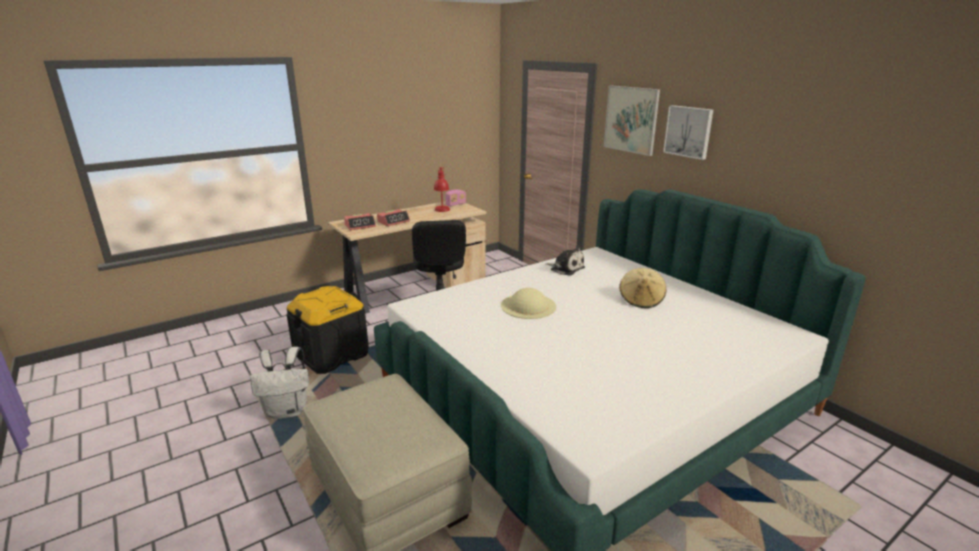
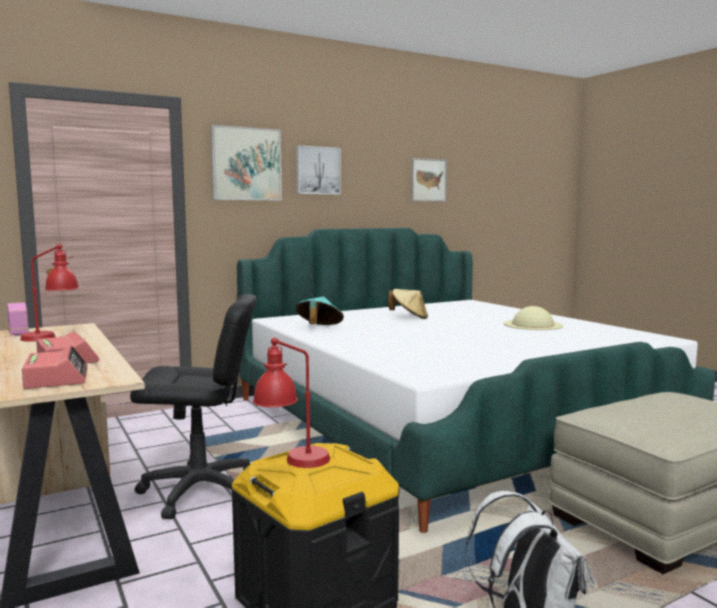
camera: 85 degrees left, 15 degrees down
(327, 293) = (293, 464): none -> red table lamp
(528, 306) = (423, 340): beige hat -> beige hat (533, 324)
(565, 268) = (319, 328): plush toy -> turquoise hat
(834, 160) = (428, 180): none -> picture

